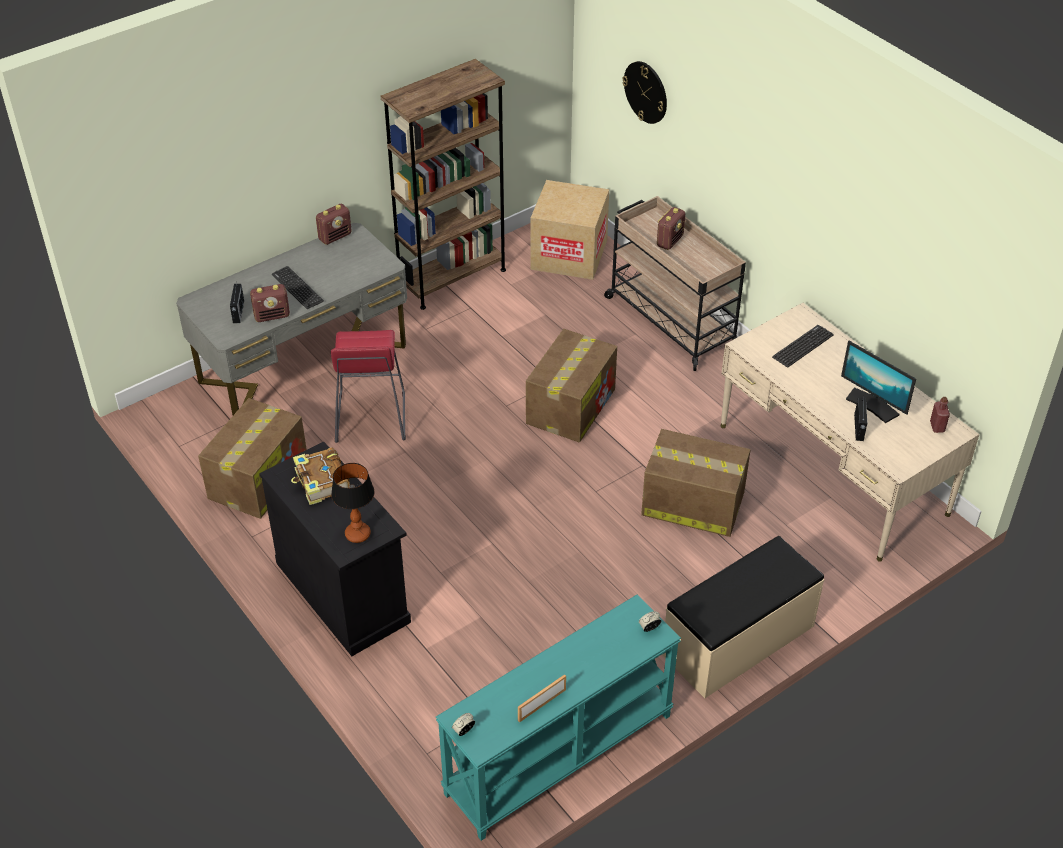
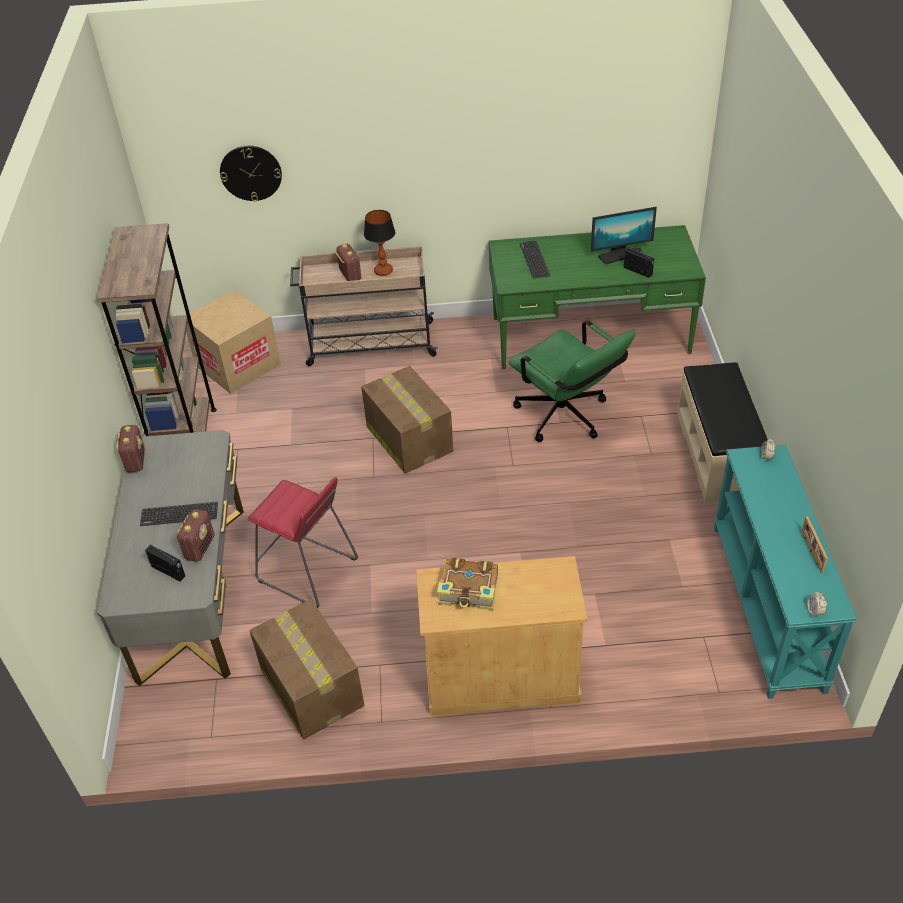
camera: 55 degrees left, 0 degrees up
(343, 592) = (501, 678): black cabinet -> beige cabinet
(358, 534) = (555, 589): table lamp -> table lamp (384, 271)
(691, 503) = (567, 419): cardboard box -> green office chair
(832, 469) = (590, 335): beige desk -> green desk
(937, 426) = (664, 238): red bottle -> none

